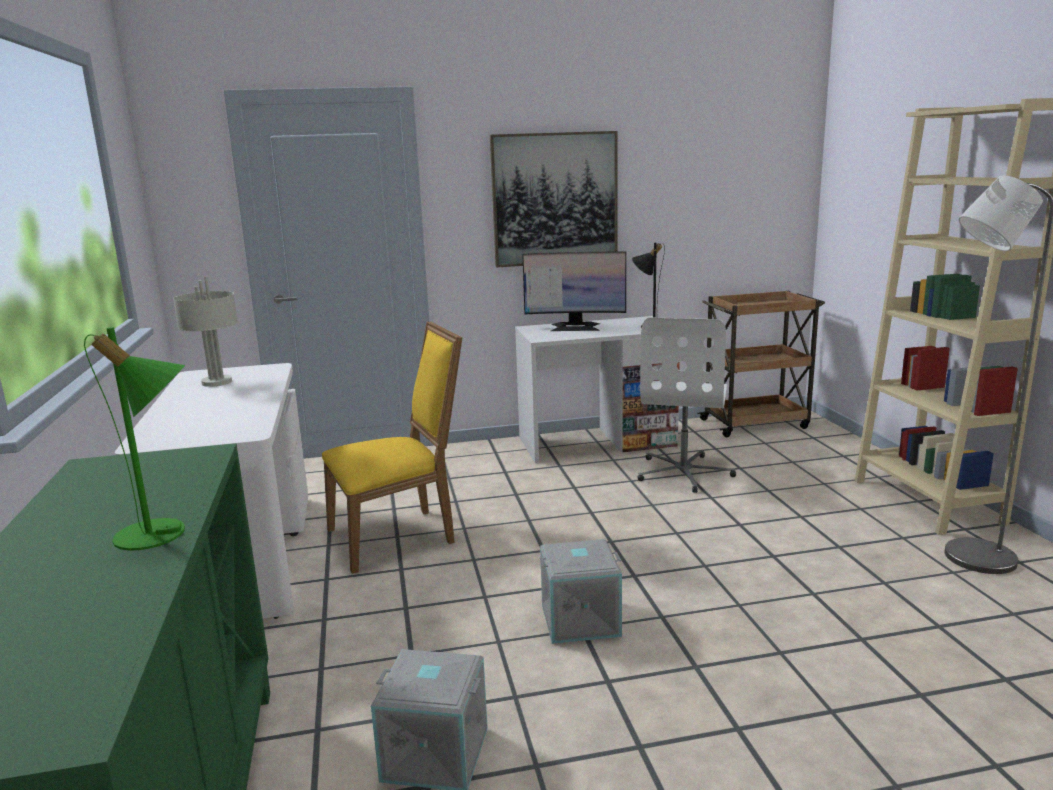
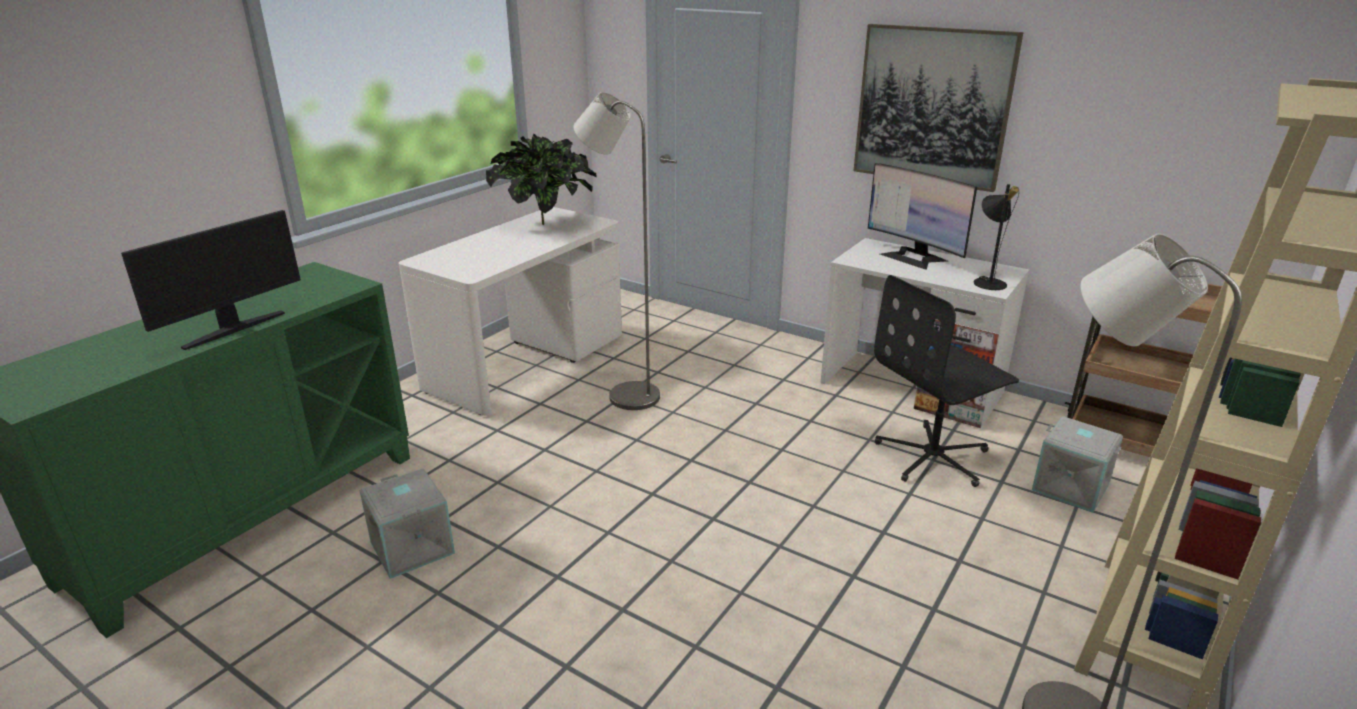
camera: 45 degrees right, 10 degrees up
(162, 535) = (233, 329): green table lamp -> monitor
(217, 382) = (546, 224): grey table lamp -> potted plant
(398, 536) = (625, 395): yellow chair -> grey floor lamp
(580, 619) = (619, 525): grey storage box -> grey storage box (1071, 487)
(684, 472) = (933, 457): white office chair -> black office chair

